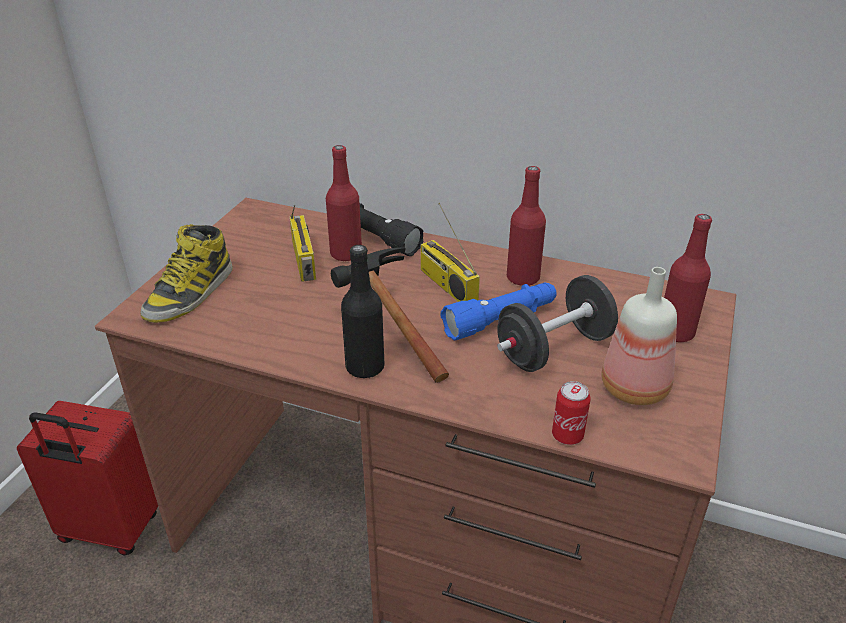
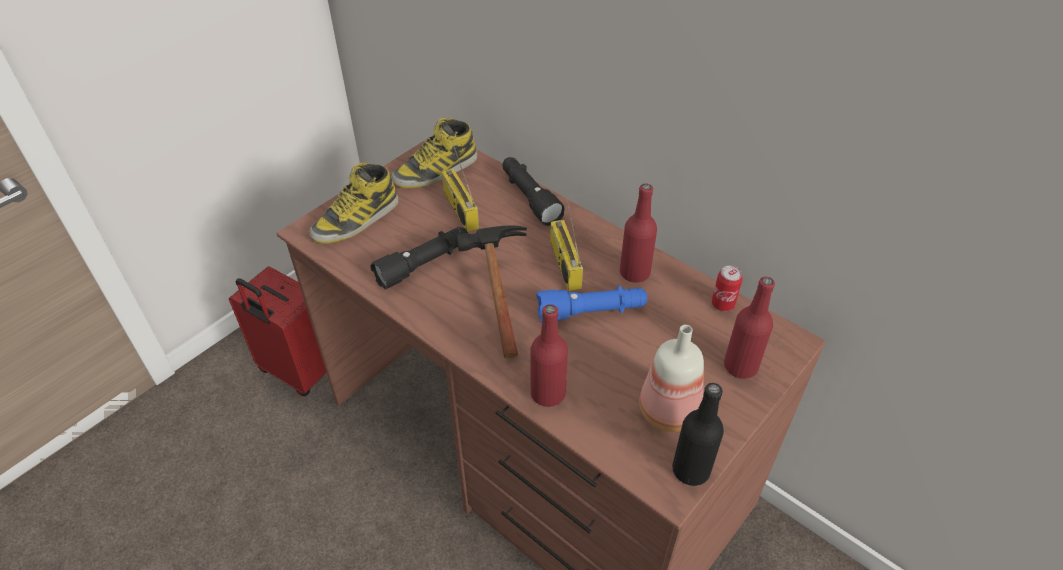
camera: 20 degrees right, 10 degrees up
(259, 233) = (436, 171): none -> boot
(293, 318) = (424, 264): none -> black flashlight
(305, 261) = (459, 209): radio -> radio turned 150 degrees clockwise
(346, 254) = (496, 210): red bottle -> red bottle (548, 394)
(365, 367) = (457, 327): black bottle -> black bottle (691, 470)
(554, 349) = (621, 353): black dumbbell -> none
(567, 435) = (585, 438): can -> can (723, 304)

